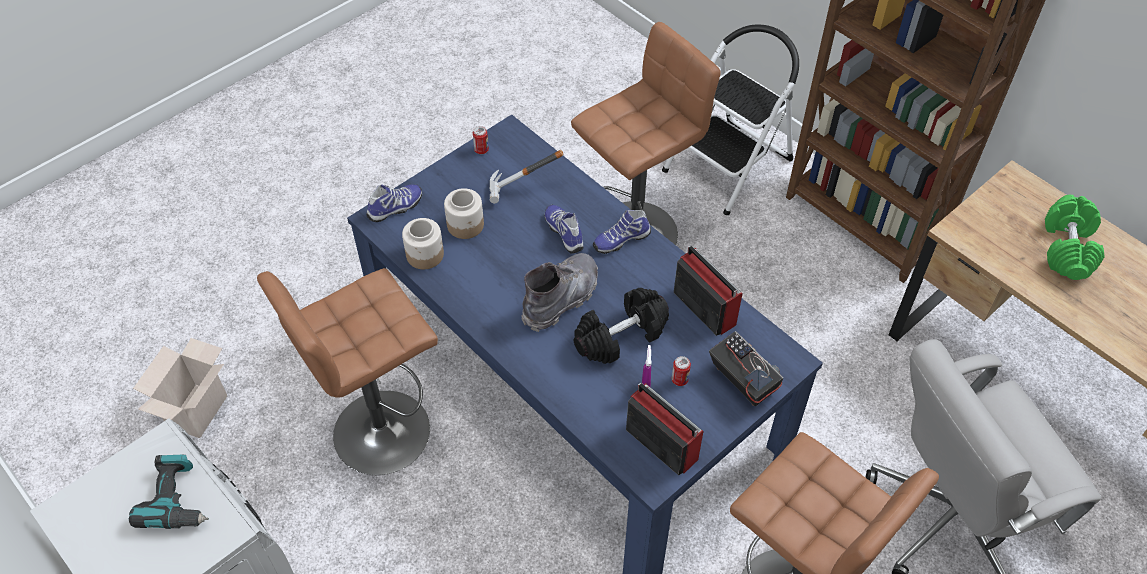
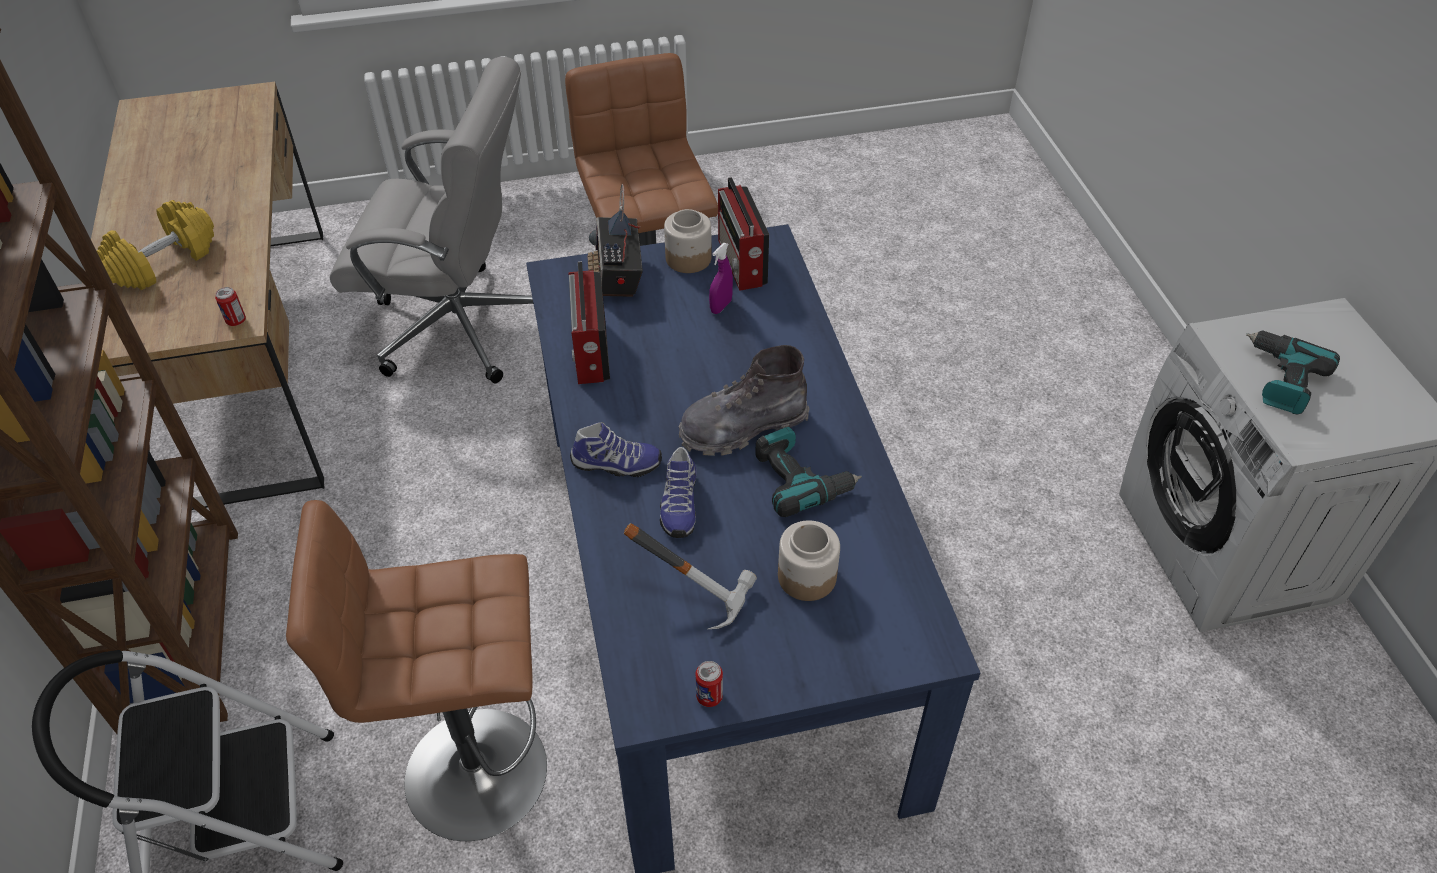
camera: 150 degrees left, 5 degrees down
(197, 409) = (1231, 805): cardboard box -> none
(380, 432) = (979, 654): brown stool -> none
(396, 208) = (897, 652): shoe -> none
(425, 254) = (885, 558): jar -> jar (687, 258)
(502, 280) = (801, 480): none -> power drill
(621, 337) = (706, 361): black dumbbell -> none
(679, 380) = (678, 302): can -> can (236, 321)
(1068, 249) = (164, 262): green dumbbell -> yellow dumbbell

